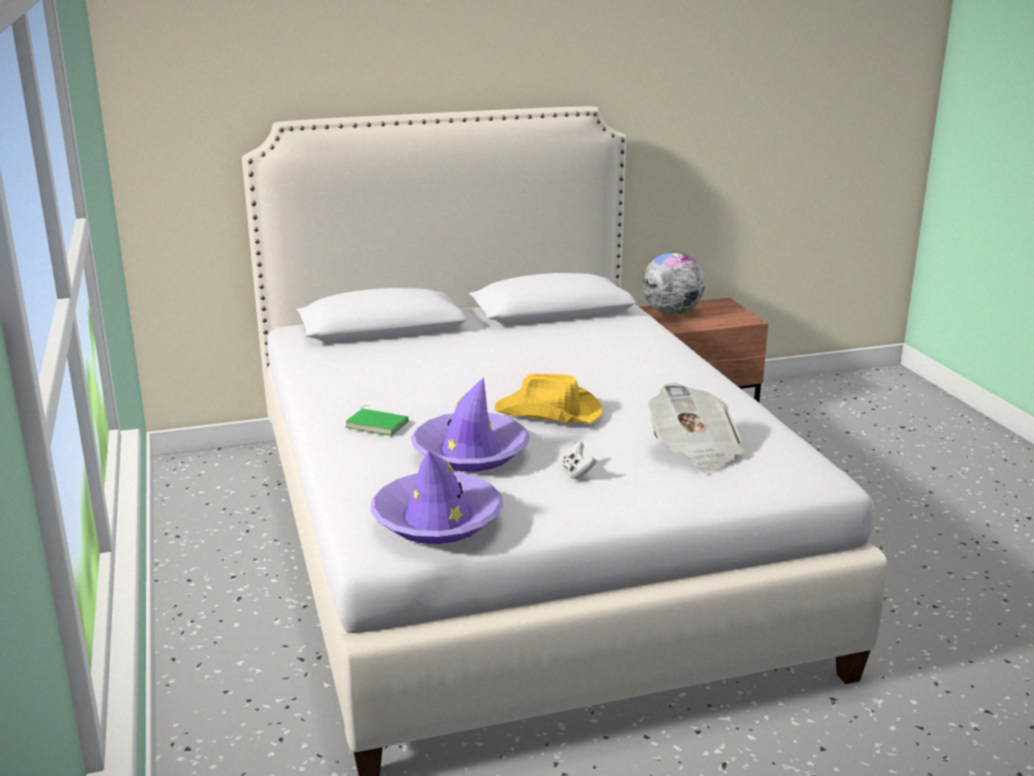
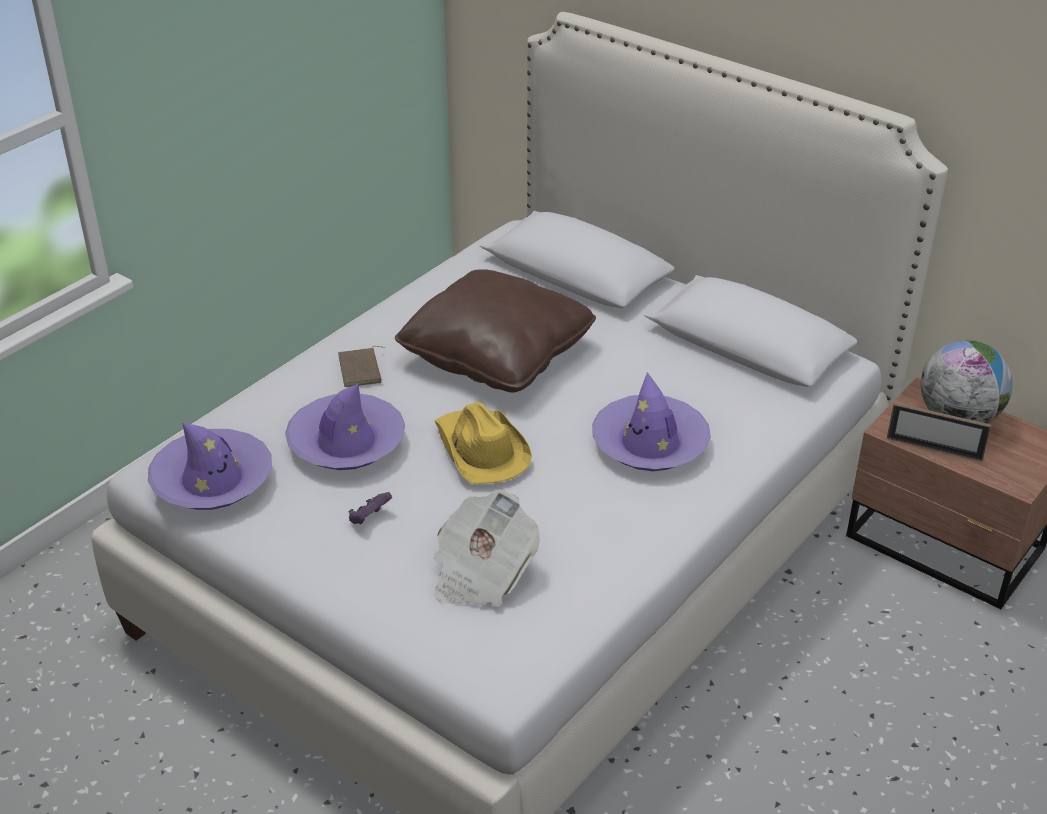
camera: 55 degrees right, 15 degrees up
(378, 424) = (362, 370): green book -> brown book
(439, 377) = (496, 354): none -> brown pillow
(577, 472) = (369, 518): white game controller -> purple game controller
(619, 364) = (650, 443): none -> purple hat
(691, 326) = (934, 448): none -> picture frame

